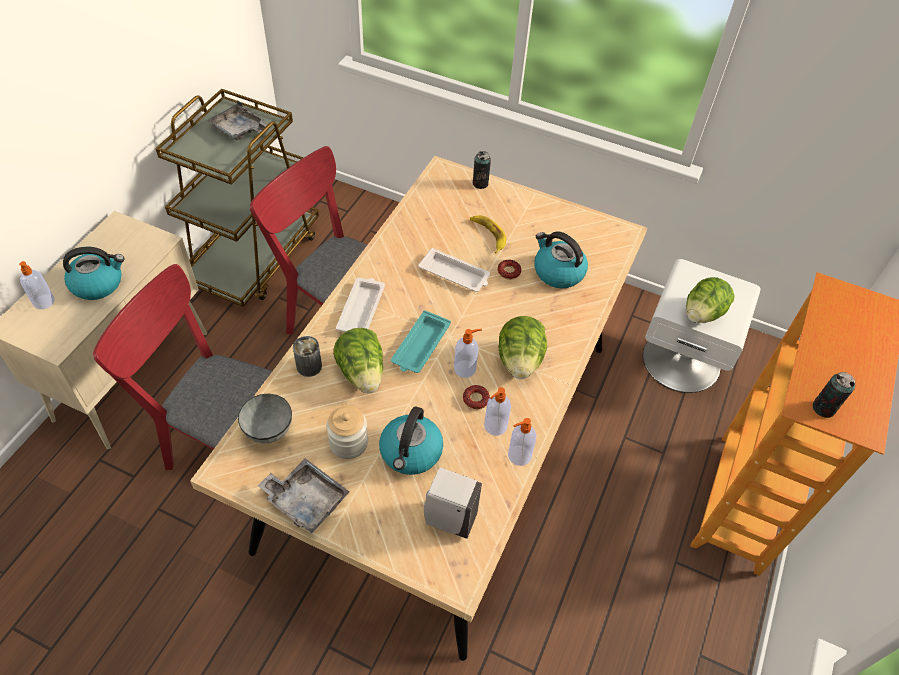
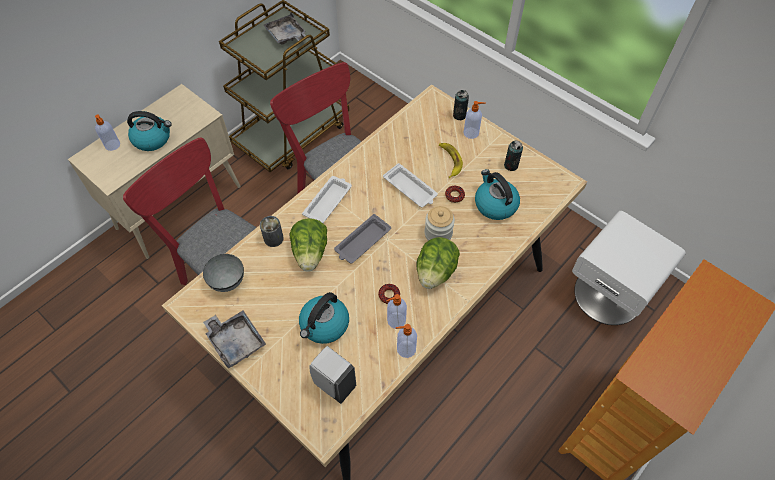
camera: 20 degrees right, 5 degrees up
(348, 443) = (281, 305): jar -> jar (438, 233)
(420, 346) = (362, 242): turquoise tray -> grey tray
(465, 369) = (390, 268): soap dispenser -> soap dispenser (471, 133)
(703, 313) = (623, 263): lettuce -> none
(823, 408) = (655, 381): can -> can (511, 165)

